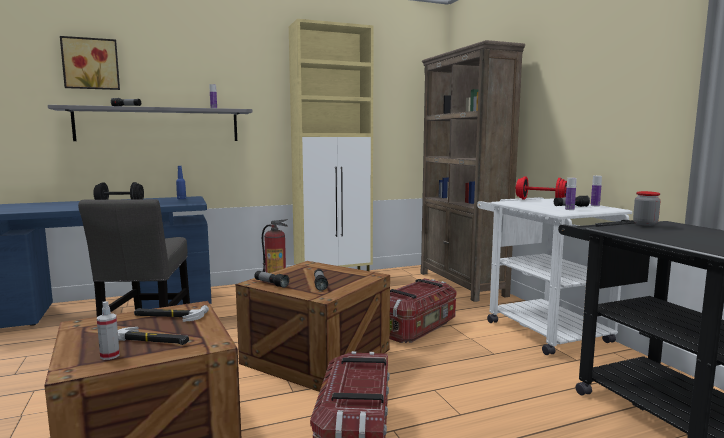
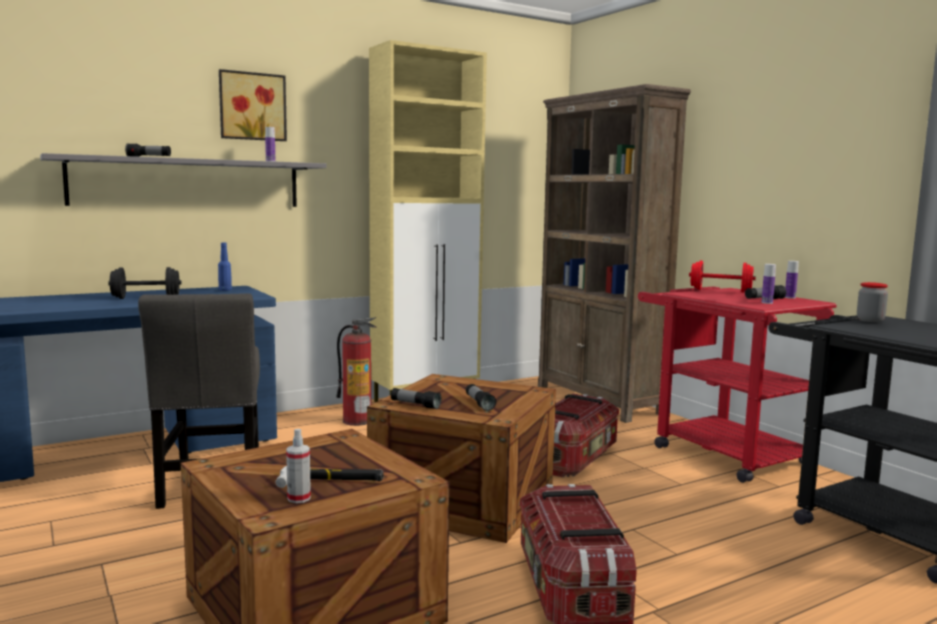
camera: 10 degrees left, 0 degrees up
(91, 64) = (93, 93): picture -> picture (252, 106)
(169, 316) = (323, 449): hammer -> none
(539, 328) = (720, 451): white cart -> red cart

